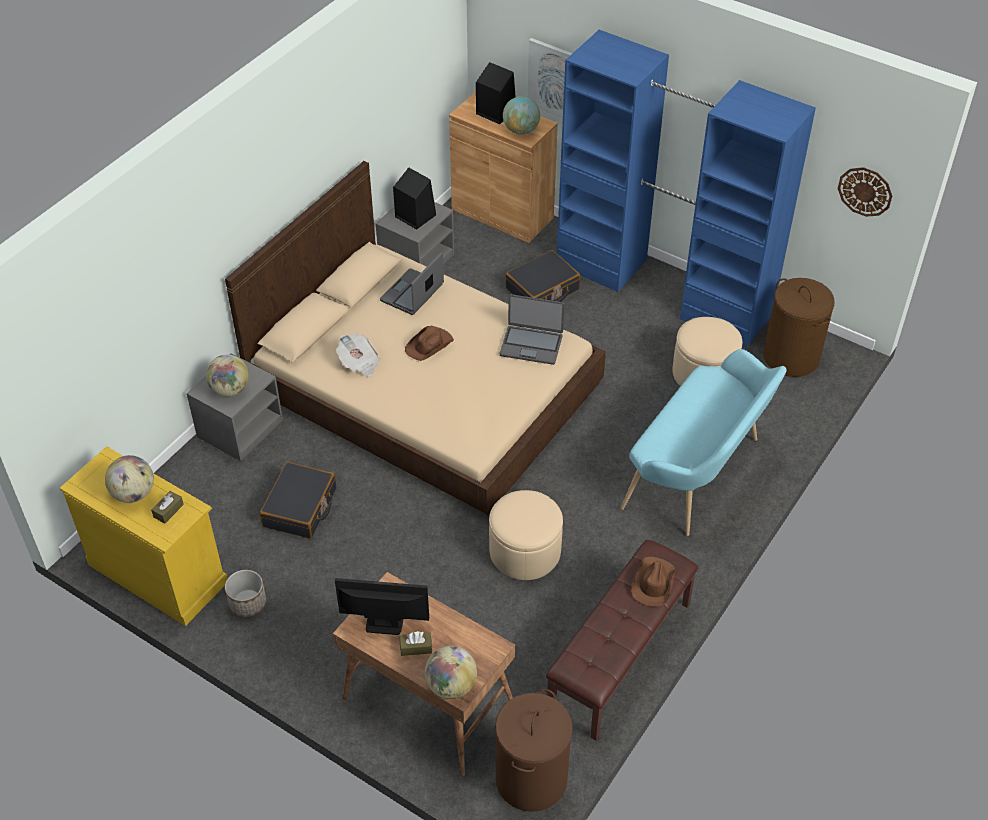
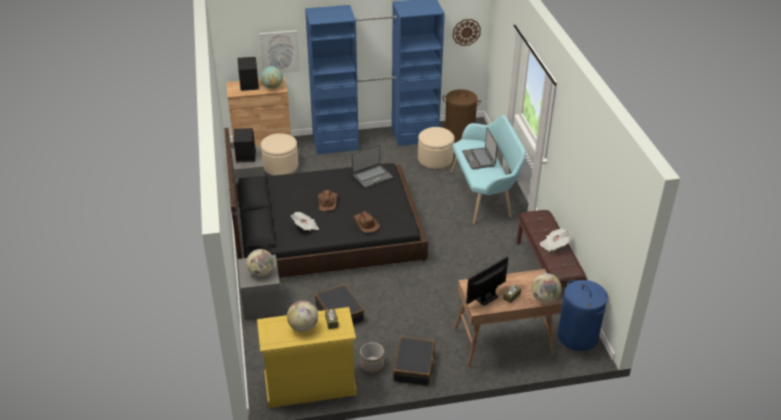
camera: 45 degrees left, 10 degrees down
(412, 293) = (288, 187): laptop -> laptop (479, 159)
(424, 385) = (326, 231): beige bed -> black bed
(525, 551) = (459, 263): beige ottoman -> beige ottoman (280, 165)
(531, 779) = (577, 337): brown laundry basket -> blue laundry basket
(542, 289) = (324, 166): black suitcase -> black suitcase (414, 366)
(619, 622) = (554, 245): none -> newspaper
(653, 583) = (545, 225): brown hat -> brown hat (366, 224)

